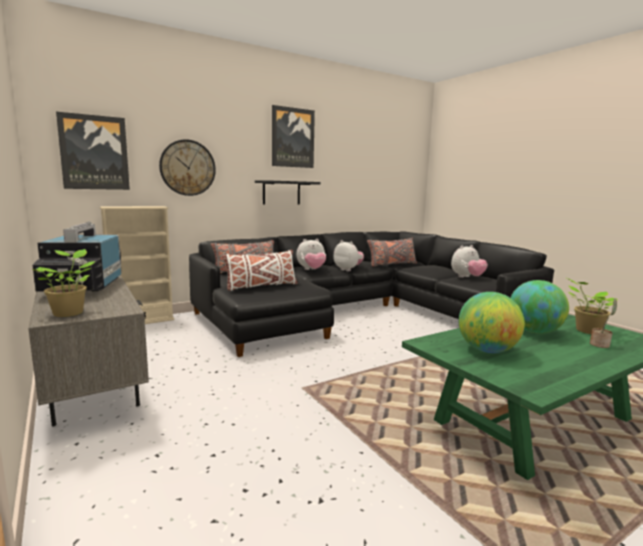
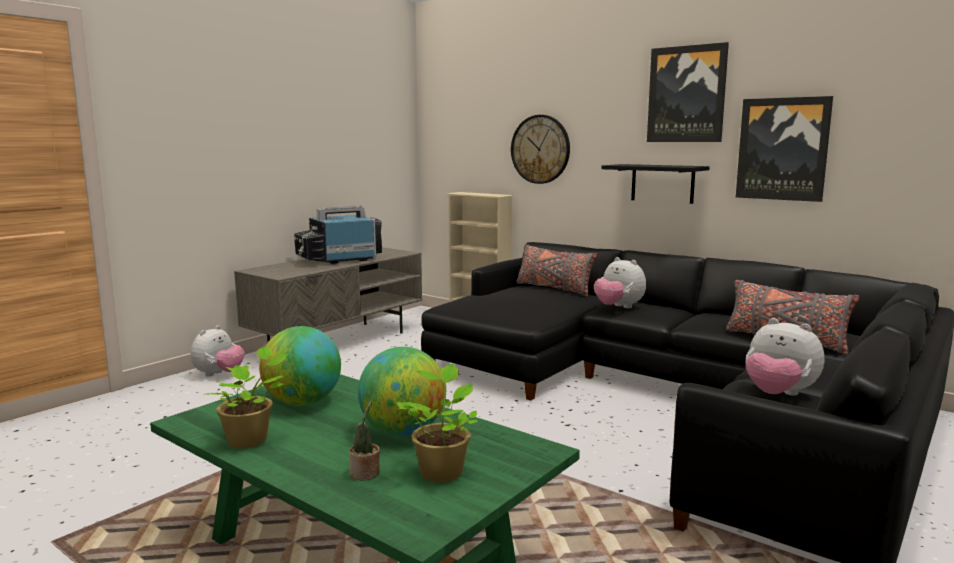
camera: 70 degrees right, 0 degrees up
(69, 312) = (269, 270): potted plant -> potted plant (251, 440)
(94, 152) = (462, 137): picture -> picture (782, 149)
(261, 286) = (494, 303): white pillow -> none
(348, 270) = (682, 324): plush toy -> plush toy (219, 374)

